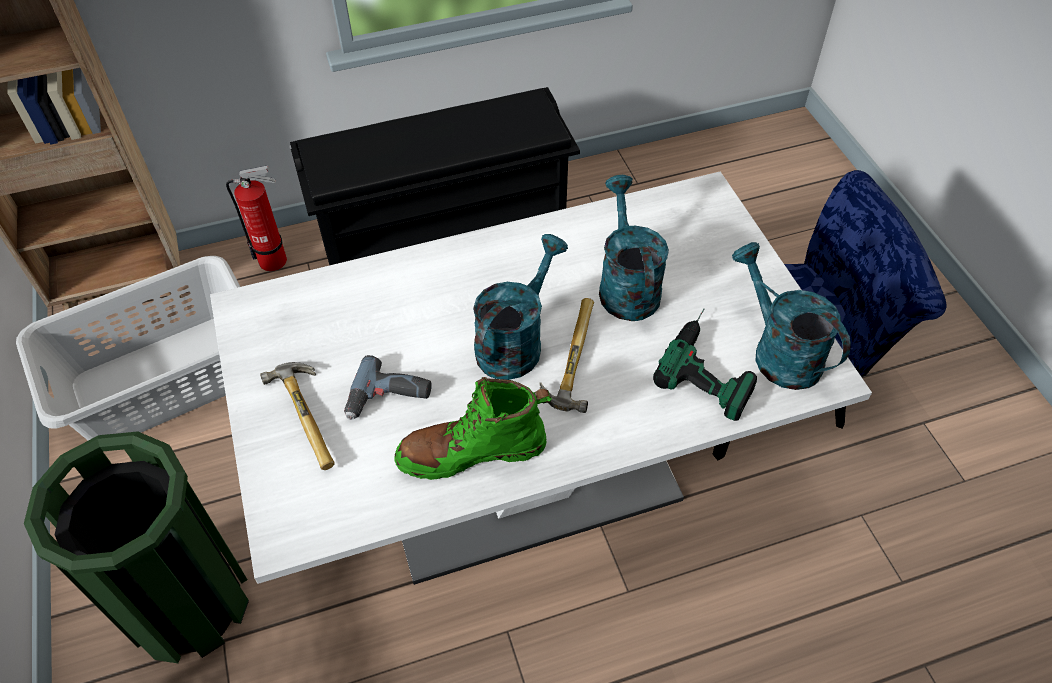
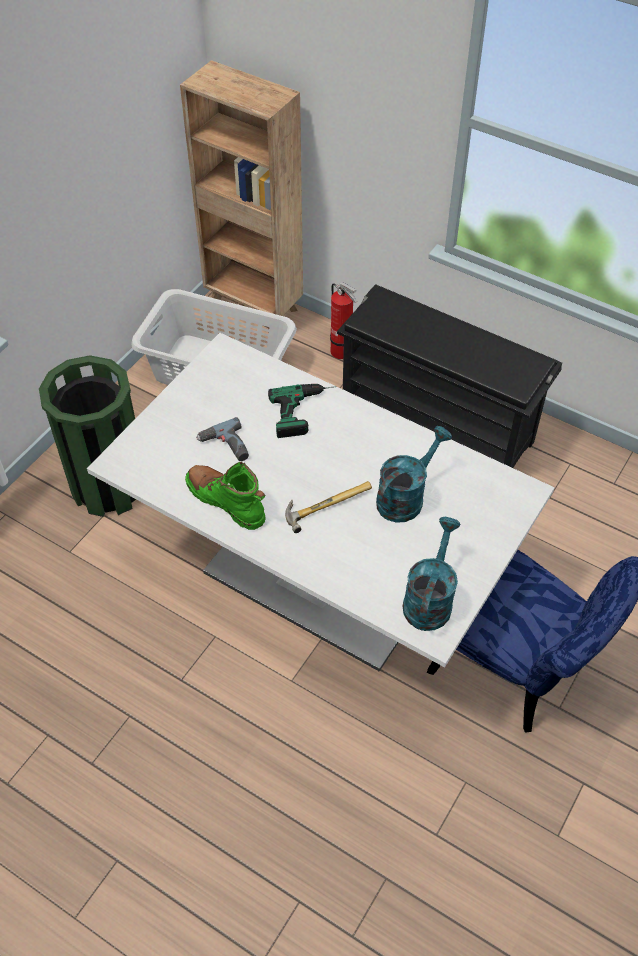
camera: 50 degrees right, 0 degrees up
(312, 415) = (187, 424): hammer -> none
(515, 342) = (313, 473): turquoise watering can -> none
(712, 364) = (387, 572): power drill -> power drill (306, 411)

